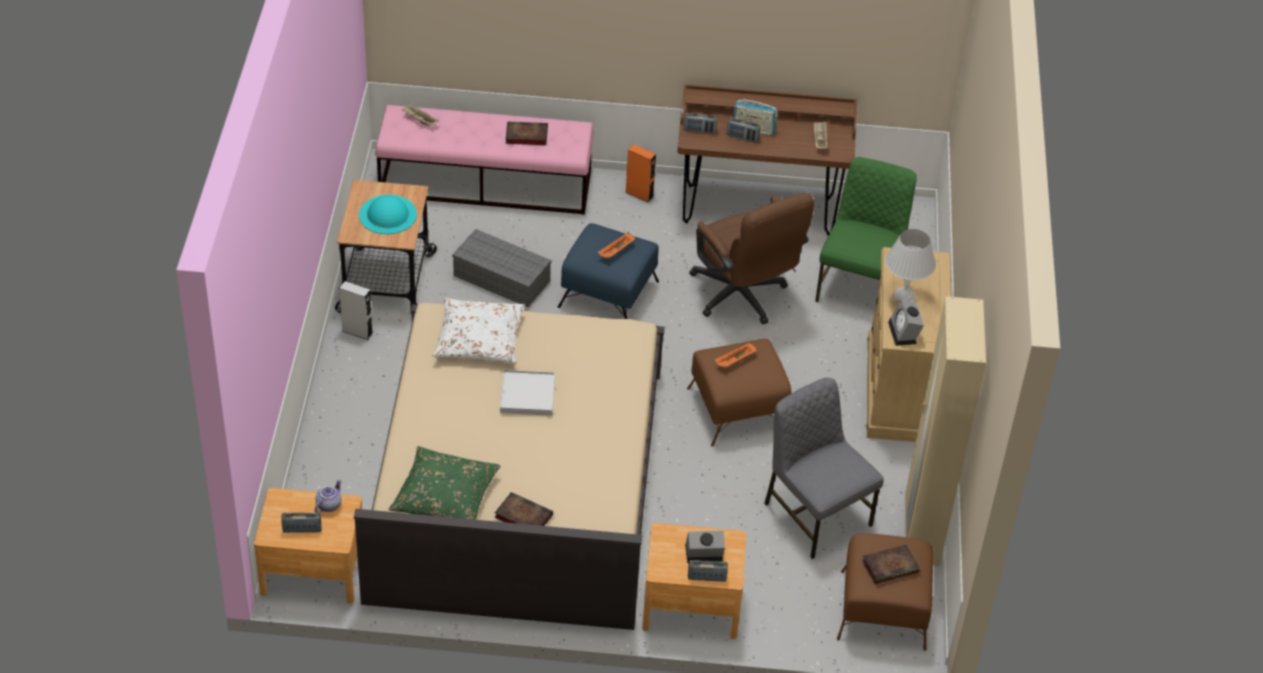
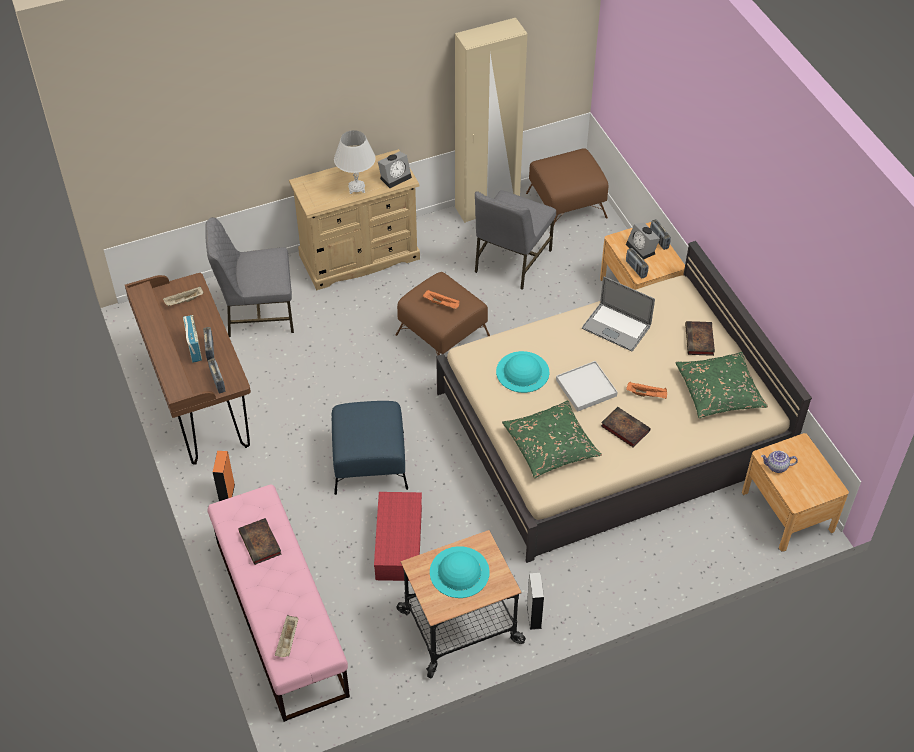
camera: 115 degrees left, 5 degrees up
(302, 529) = (811, 470): radio -> radio (636, 269)
(479, 339) = (550, 445): white pillow -> green pillow
(503, 278) = (398, 542): grey storage box -> red storage box
(582, 357) = (522, 372): none -> turquoise hat
(591, 458) = (616, 327): none -> laptop
(616, 251) = (368, 421): orange tray -> orange tray (647, 394)
(743, 298) = (318, 376): brown office chair -> none
(859, 285) = (258, 313): green chair -> grey chair
(891, 566) = (570, 168): book -> book (624, 428)

